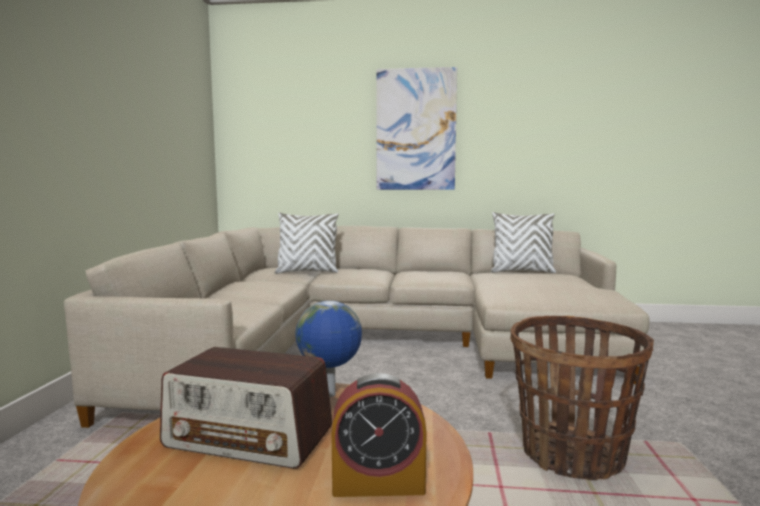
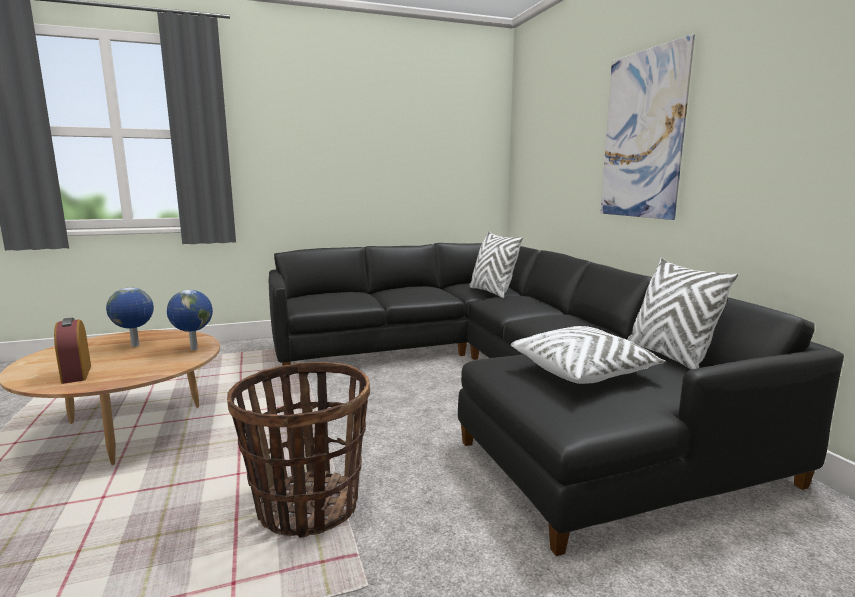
camera: 65 degrees right, 5 degrees up
(250, 438) = (135, 346): radio -> globe
(376, 345) = (493, 380): beige sofa -> black sofa
(544, 286) = (583, 372): none -> white pillow

